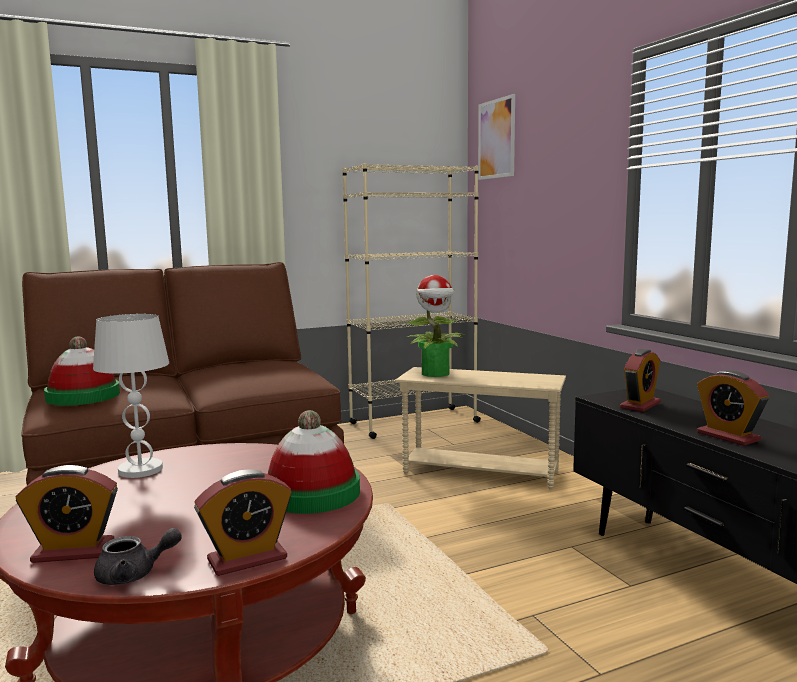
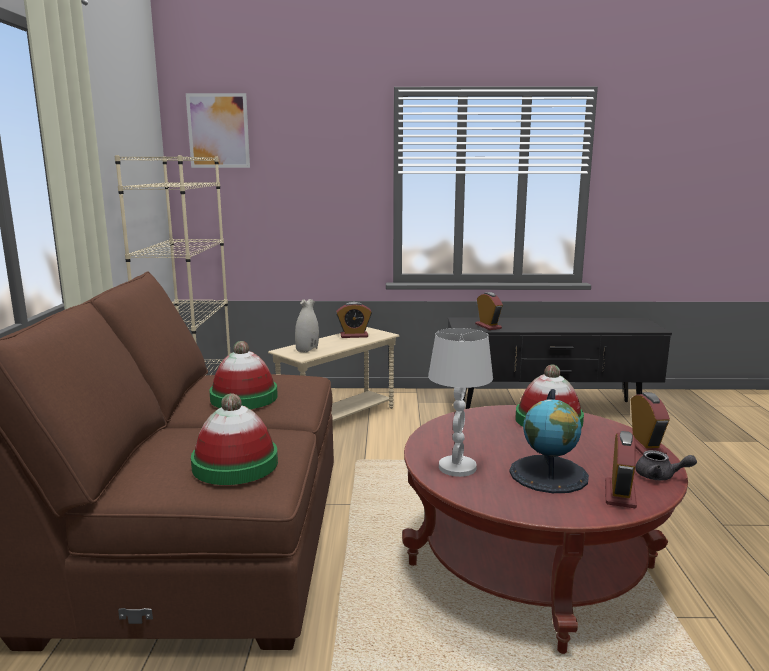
camera: 65 degrees left, 5 degrees up
(130, 509) = (549, 474): none -> globe
(134, 575) = (660, 476): grey teapot -> grey teapot turned 105 degrees clockwise
(227, 373) = (244, 397): none -> hat
(436, 374) = (307, 349): potted plant -> white vase
(728, 436) = (555, 327): alarm clock -> alarm clock (354, 336)

